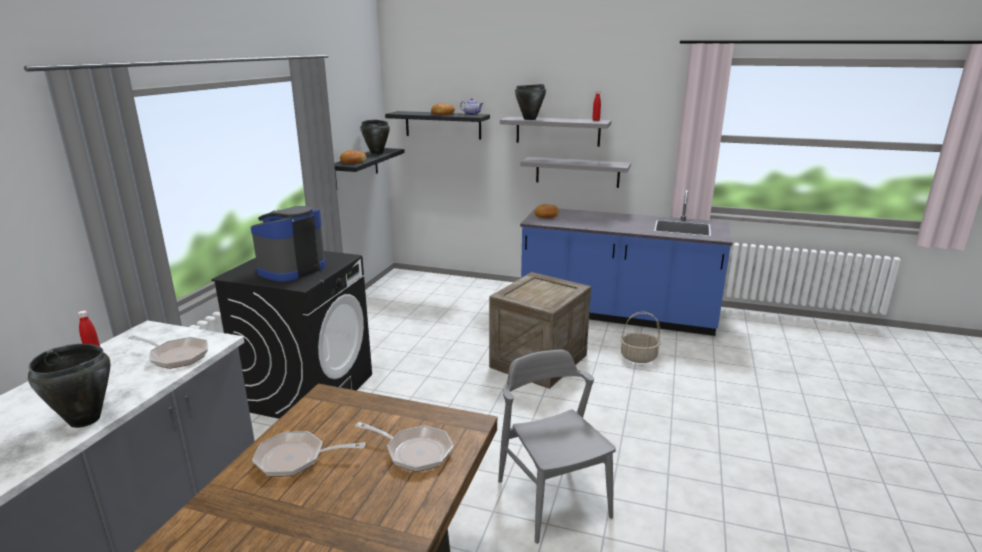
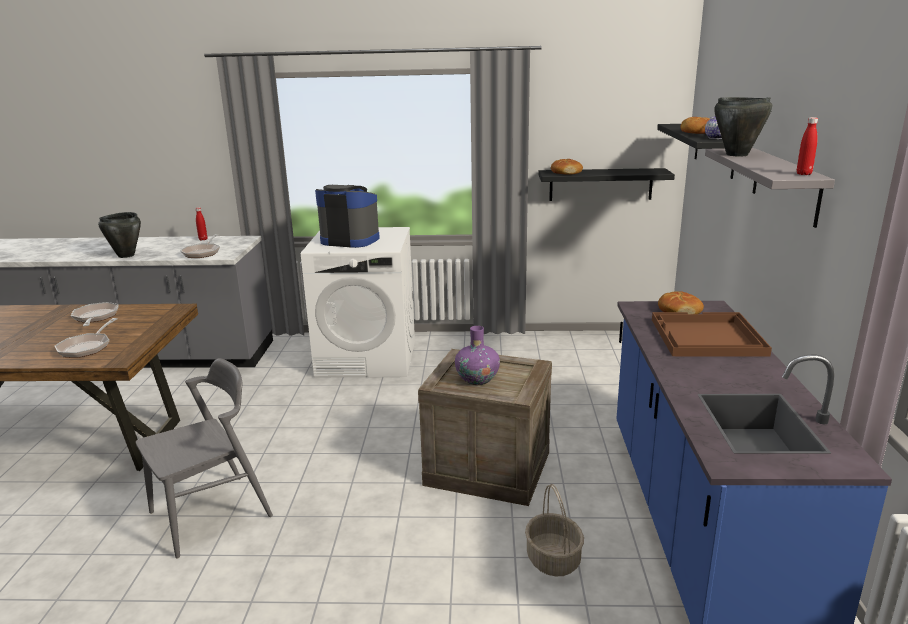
camera: 75 degrees right, 0 degrees up
(308, 391) = (368, 358): black washing machine -> white washing machine
(377, 153) = (626, 171): black cooking pot -> none
(545, 295) = (477, 379): none -> purple vase
(577, 172) = (790, 265): grey shelf -> none
(587, 218) = (706, 337): none -> brown tray

